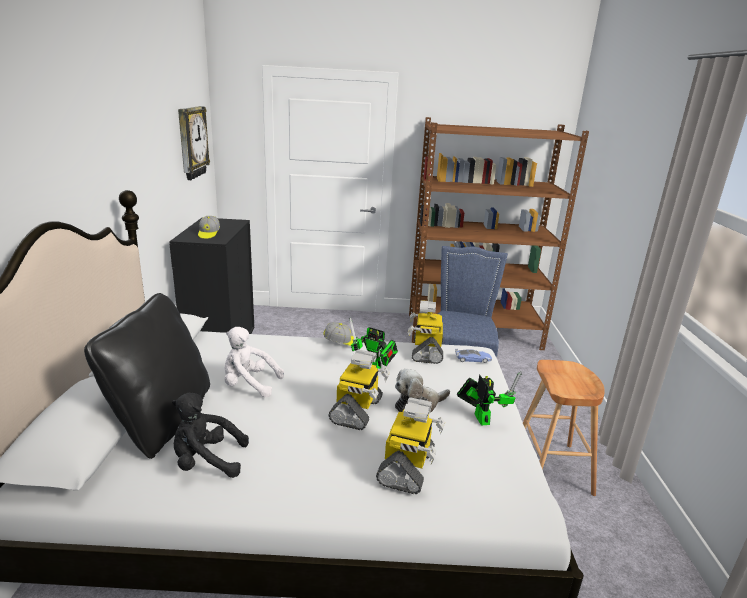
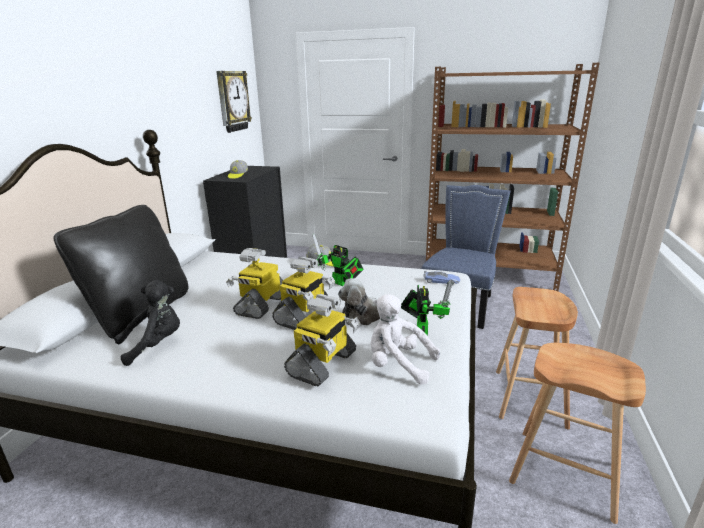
camera: 15 degrees right, 0 degrees up
(206, 461) = (155, 345): black plush toy -> black plush toy turned 135 degrees clockwise
(249, 385) = (224, 291): white plush toy -> white plush toy (398, 365)
(426, 351) = (398, 273): toy robot -> toy robot (261, 305)
(603, 541) = (564, 473): none -> brown stool

